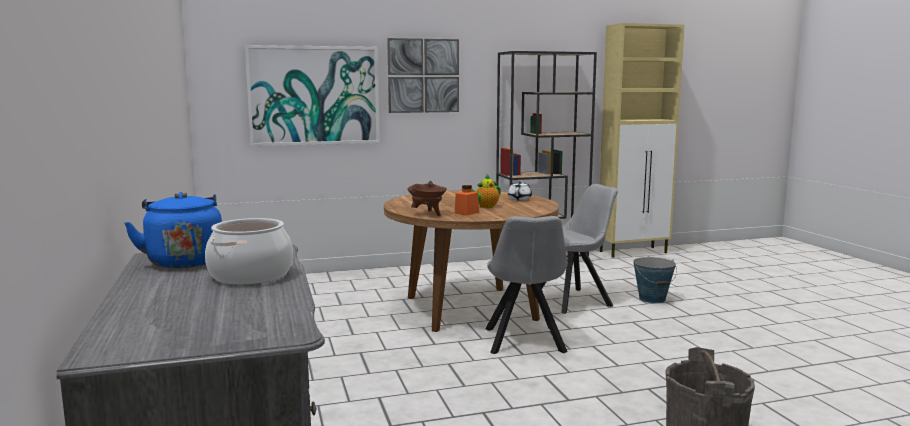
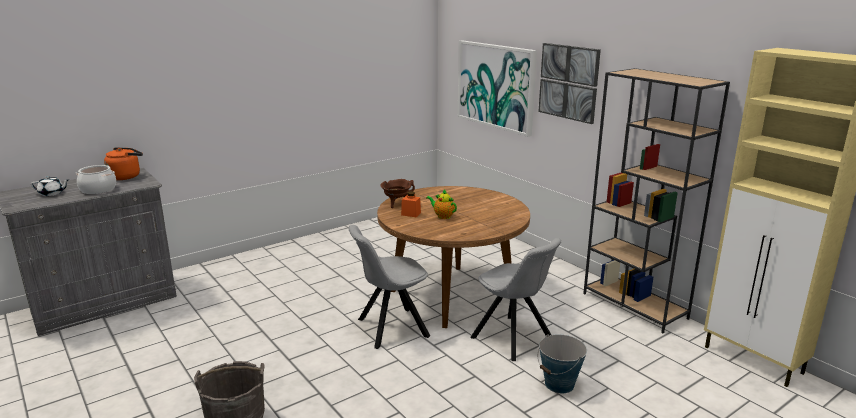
camera: 70 degrees right, 10 degrees up
(184, 261) = (126, 176): blue kettle -> orange kettle
(519, 199) = (494, 223): white teapot -> white teapot (52, 193)

